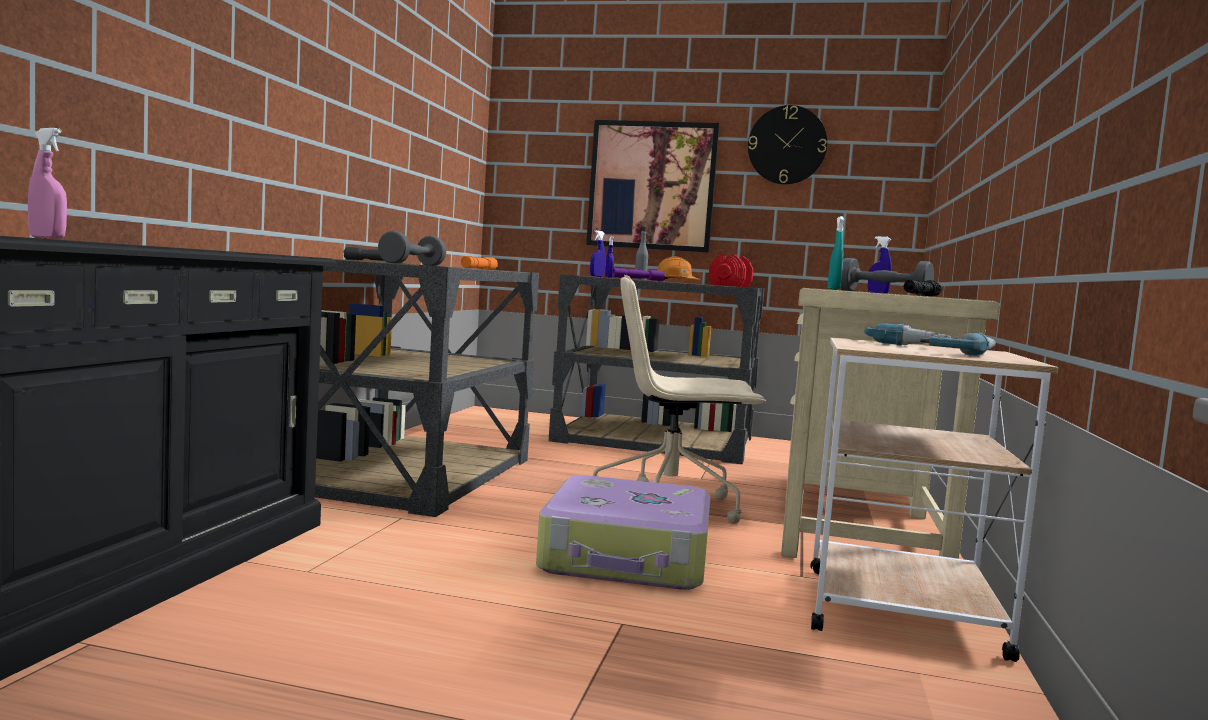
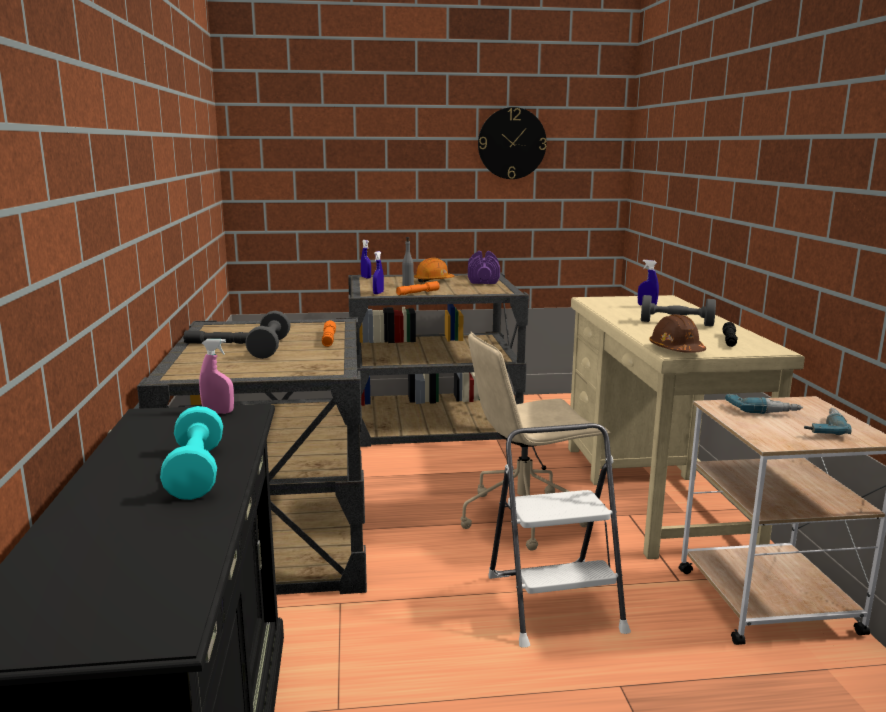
camera: 20 degrees left, 10 degrees up
(47, 238) = (151, 545): pink spray bottle -> pink spray bottle (218, 412)
(176, 247) = (196, 472): none -> turquoise dumbbell
(627, 558) = (553, 599): suitcase -> white step ladder
(638, 279) = (417, 293): purple flashlight -> orange flashlight
(652, 186) = (392, 186): picture -> none
(730, 285) = (483, 280): red dumbbell -> purple dumbbell
(833, 289) = (676, 350): turquoise spray bottle -> brown hard hat

